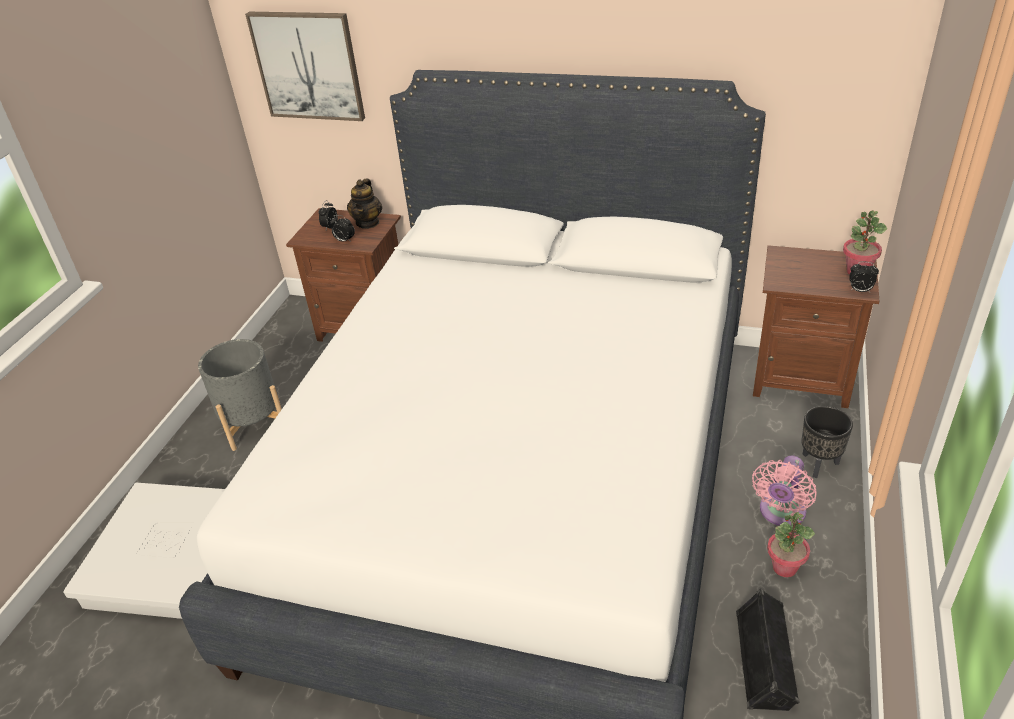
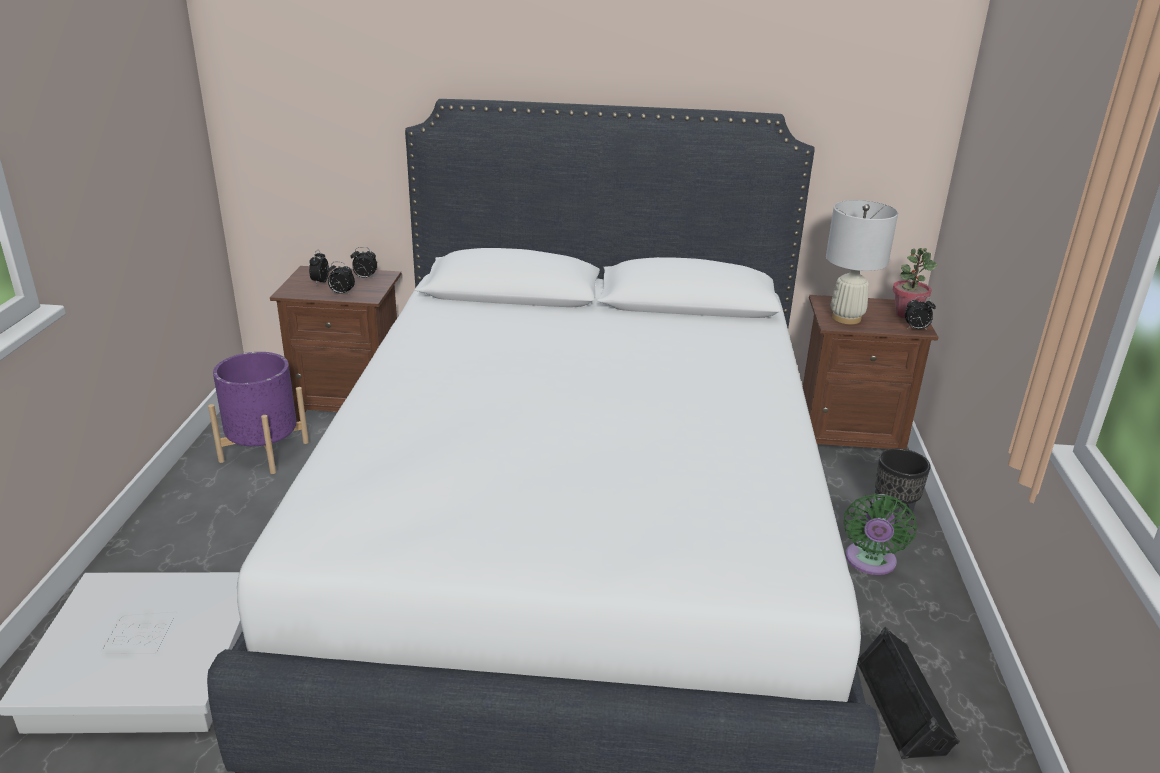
camera: 15 degrees left, 10 degrees down
(253, 424) = (228, 509): grey planter -> none
(289, 370) = (264, 451): none -> purple planter
(308, 66) = (306, 96): picture -> none
(368, 223) = (365, 278): teapot -> alarm clock
(780, 513) = (870, 562): pink fan -> green fan
(784, 567) = (891, 613): potted plant -> none
(794, 276) = (846, 318): none -> white table lamp

